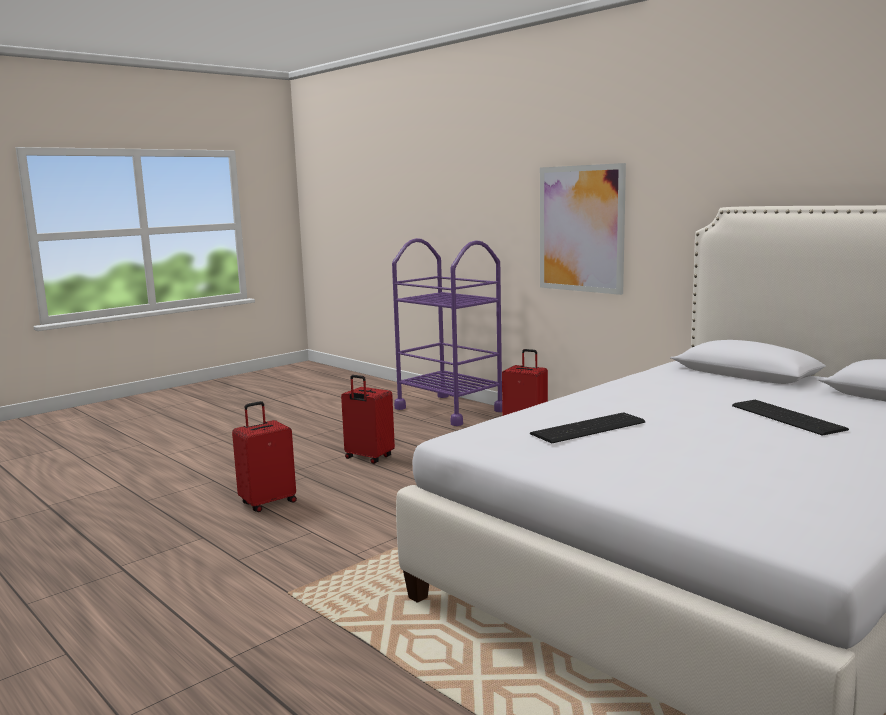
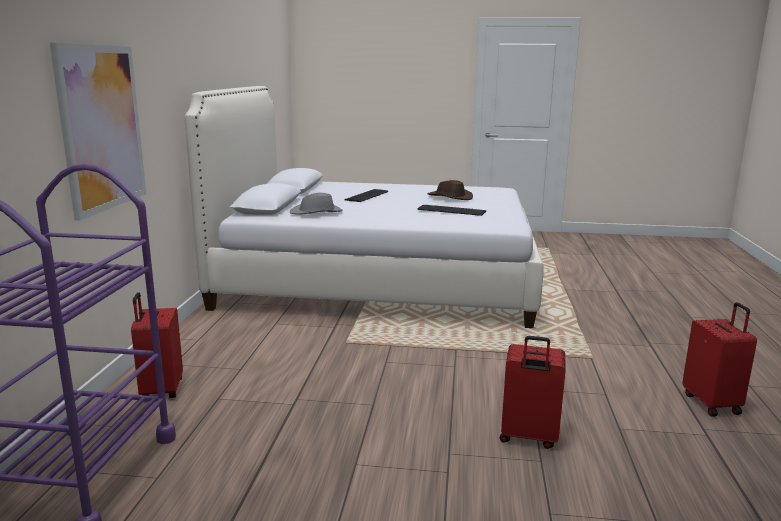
camera: 130 degrees left, 5 degrees up
(368, 458) = (352, 443): red suitcase -> red suitcase (712, 404)
(678, 381) = (316, 212): none -> grey hat
(724, 462) = (449, 197): none -> brown hat

